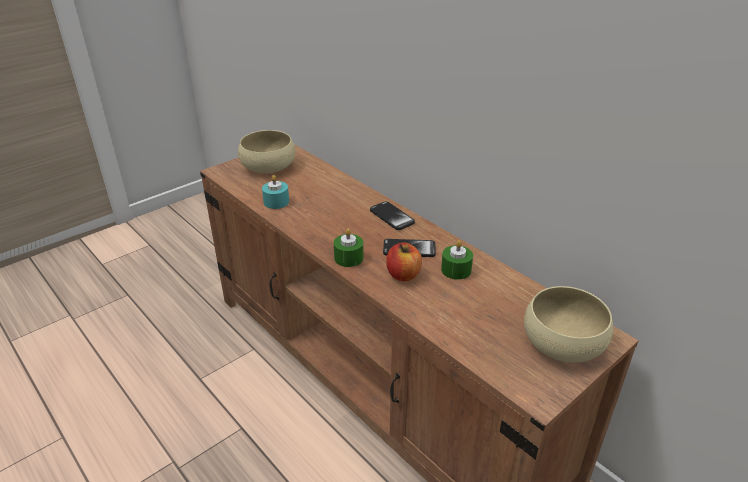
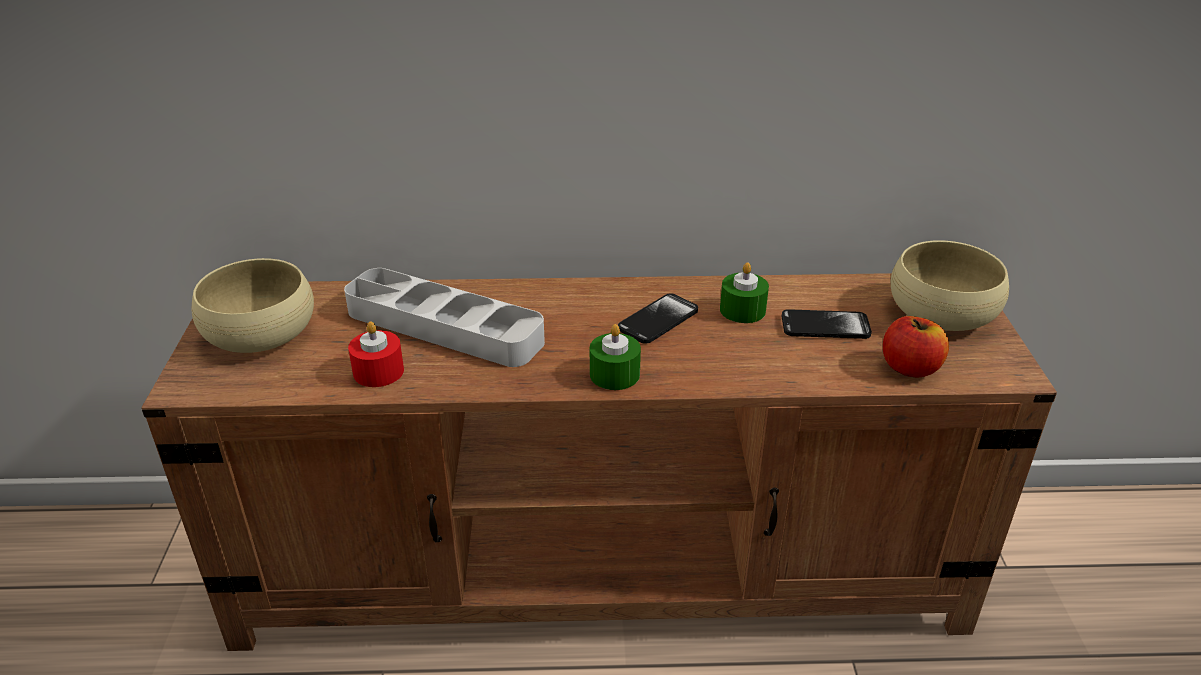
camera: 50 degrees left, 0 degrees up
(276, 202) = (378, 371): turquoise candle -> red candle
(326, 199) = (444, 326): none -> grey tray
(392, 217) = (568, 297): phone -> phone (825, 326)
(403, 275) = (706, 351): apple -> apple (910, 368)

